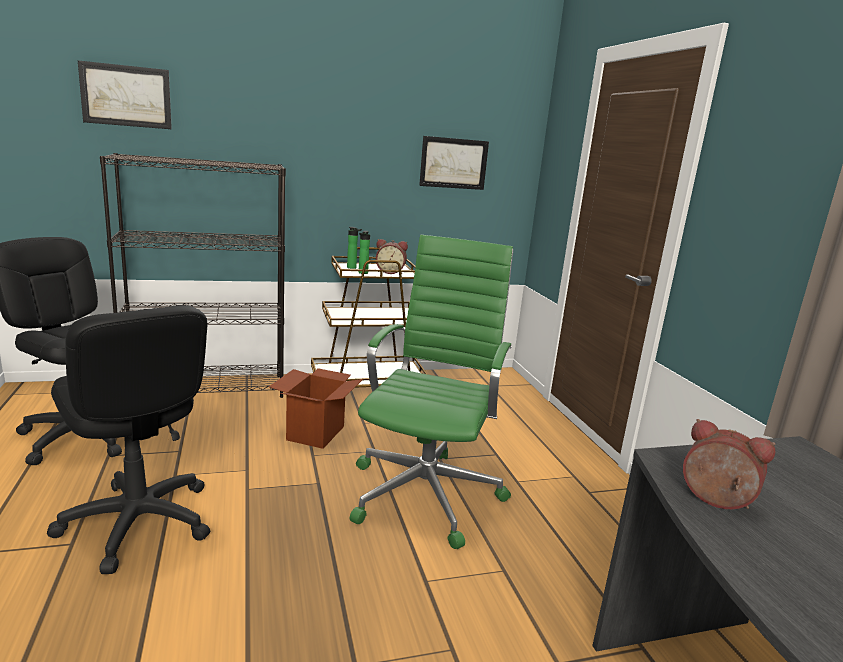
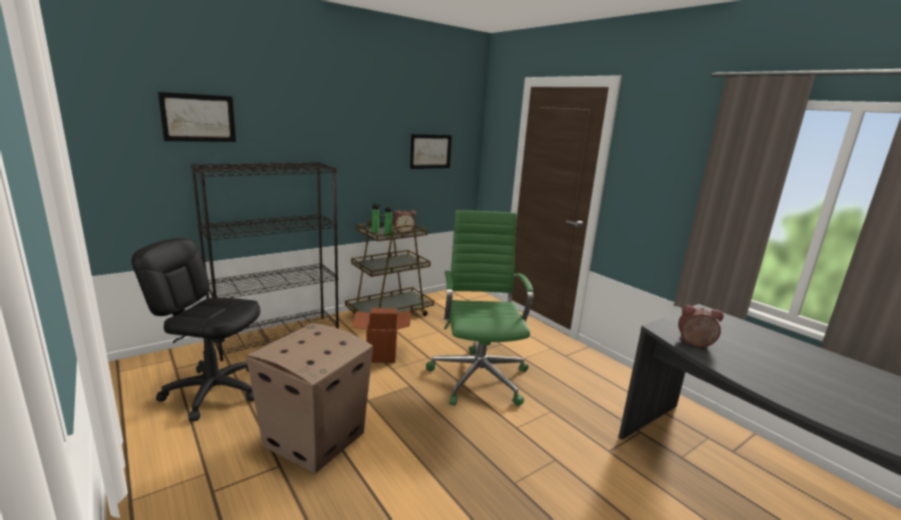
camera: 20 degrees left, 0 degrees up
(138, 522) = (313, 440): black office chair -> cardboard box

